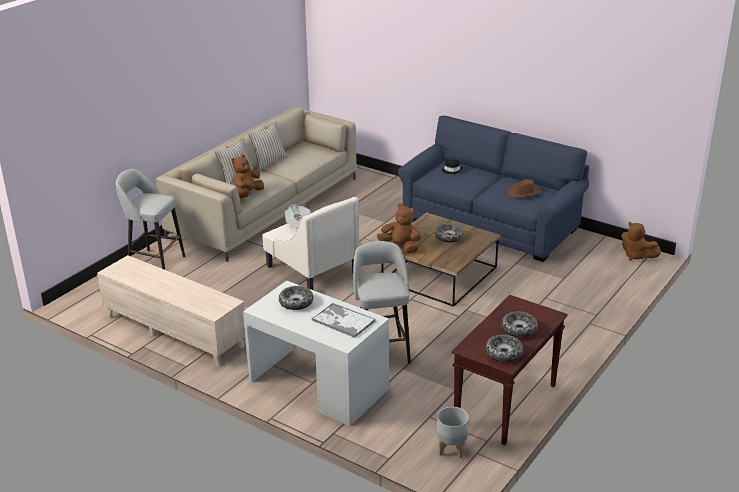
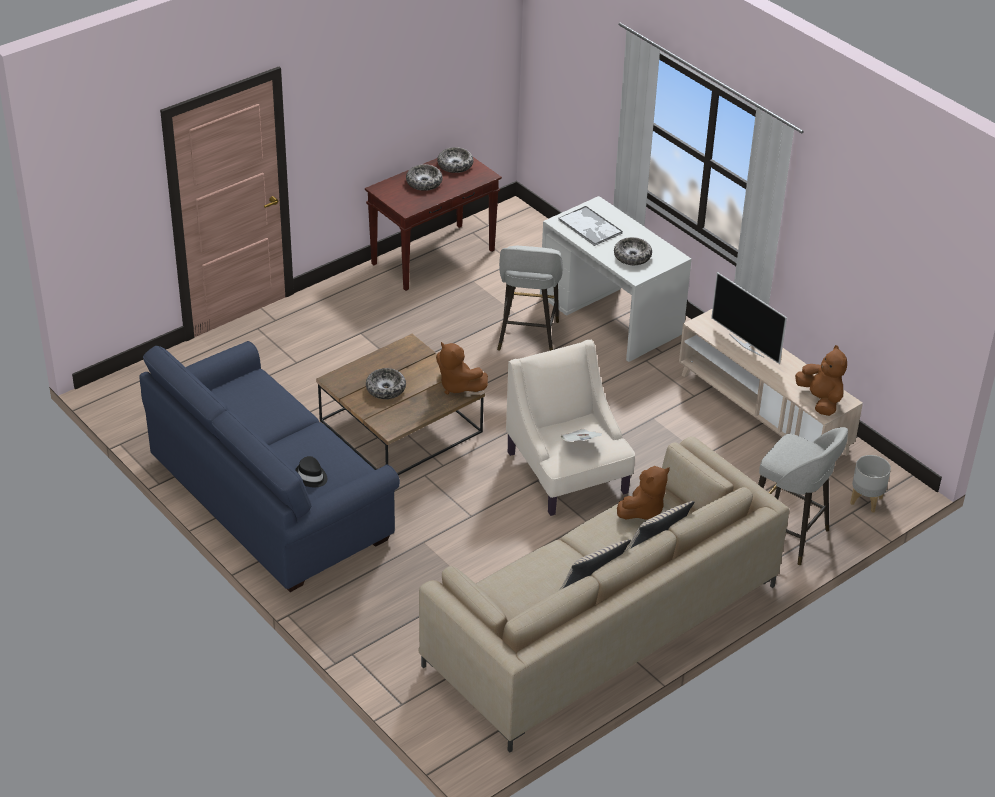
camera: 165 degrees left, 10 degrees up
(188, 294) = (747, 345): none -> television
(451, 449) = (509, 232): grey planter -> grey planter (866, 500)
(524, 193) = (243, 404): brown hat -> none
(636, 256) = (124, 397): brown plush toy -> brown plush toy (820, 400)

